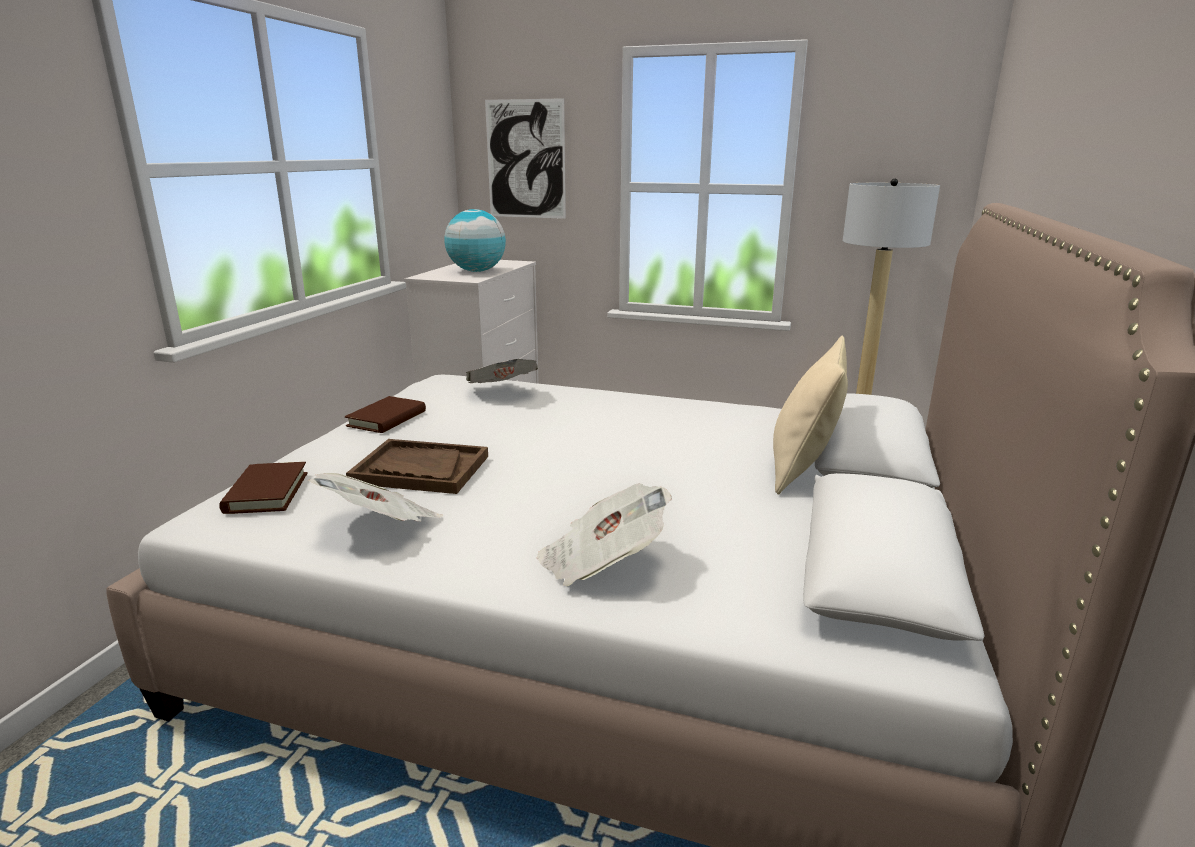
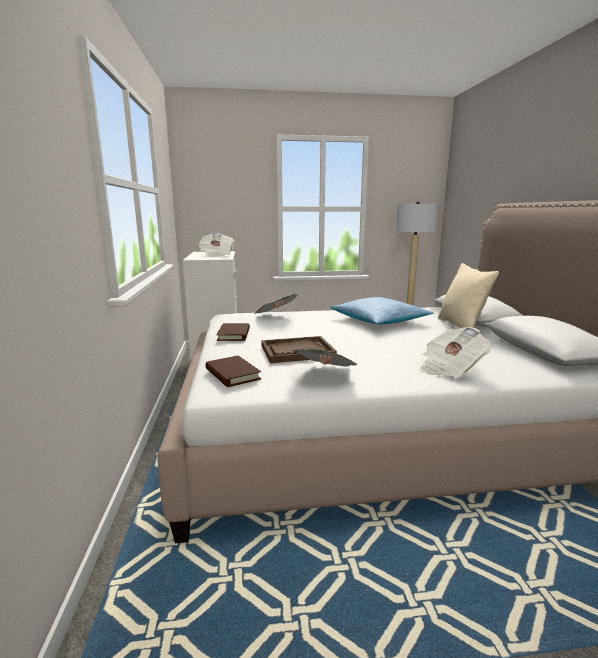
camera: 25 degrees left, 5 degrees down
(477, 271) = (216, 255): globe -> newspaper
(525, 159) = (220, 194): picture -> none
(662, 430) = (379, 320): none -> pillow

